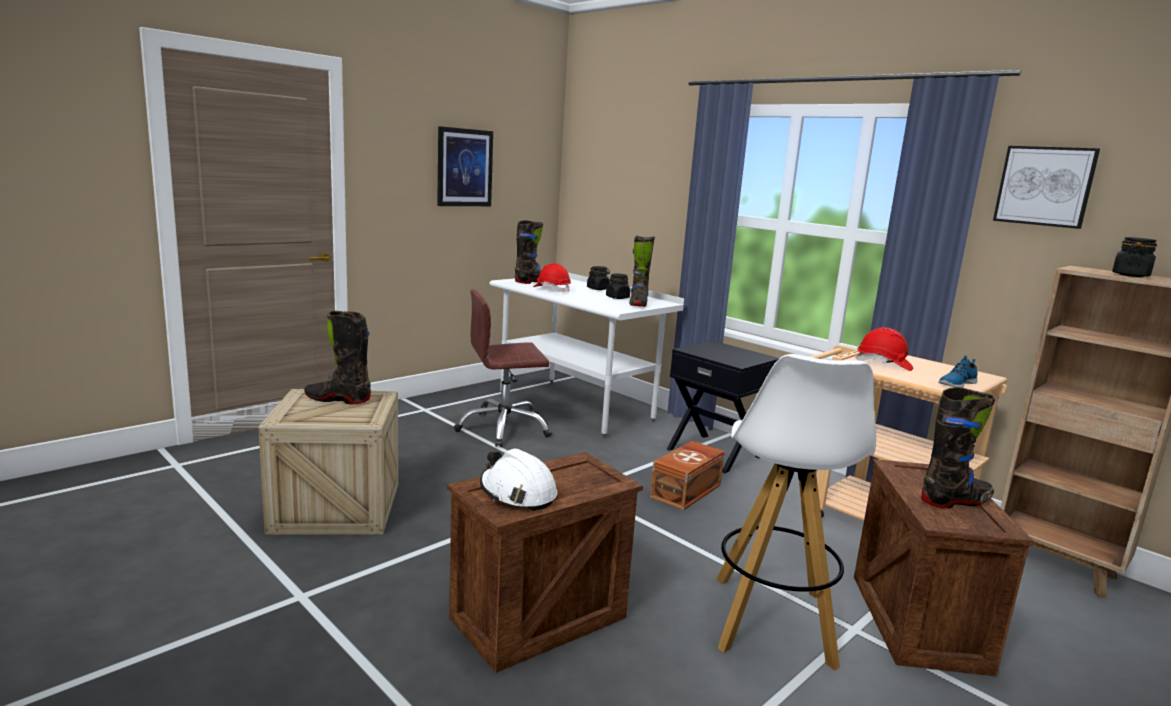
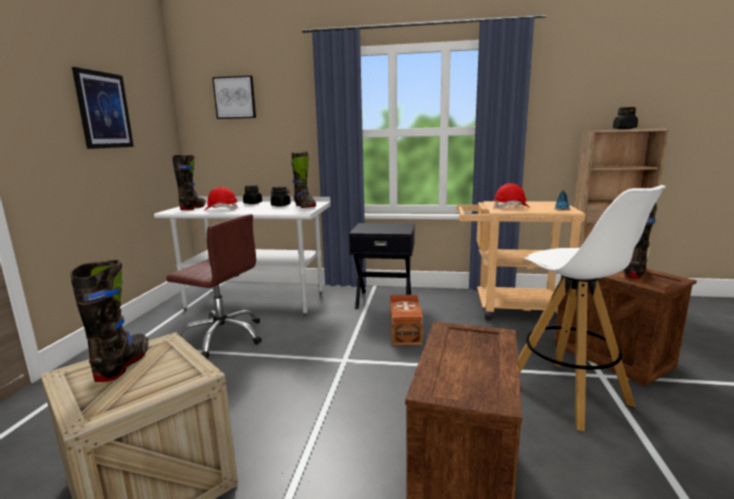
camera: 35 degrees left, 0 degrees up
(338, 399) = (124, 364): black boot -> black boot turned 120 degrees clockwise
(504, 428) = (223, 337): brown office chair -> brown office chair turned 105 degrees counterclockwise
(517, 493) = (468, 377): white hard hat -> none
(1044, 186) = (559, 86): picture -> picture (235, 97)

